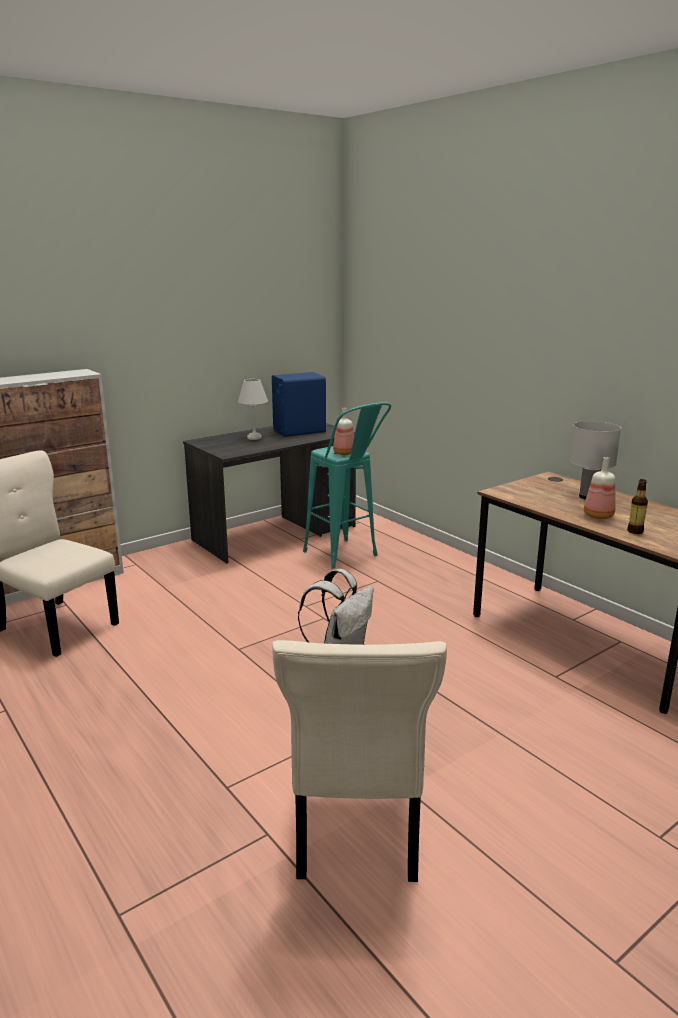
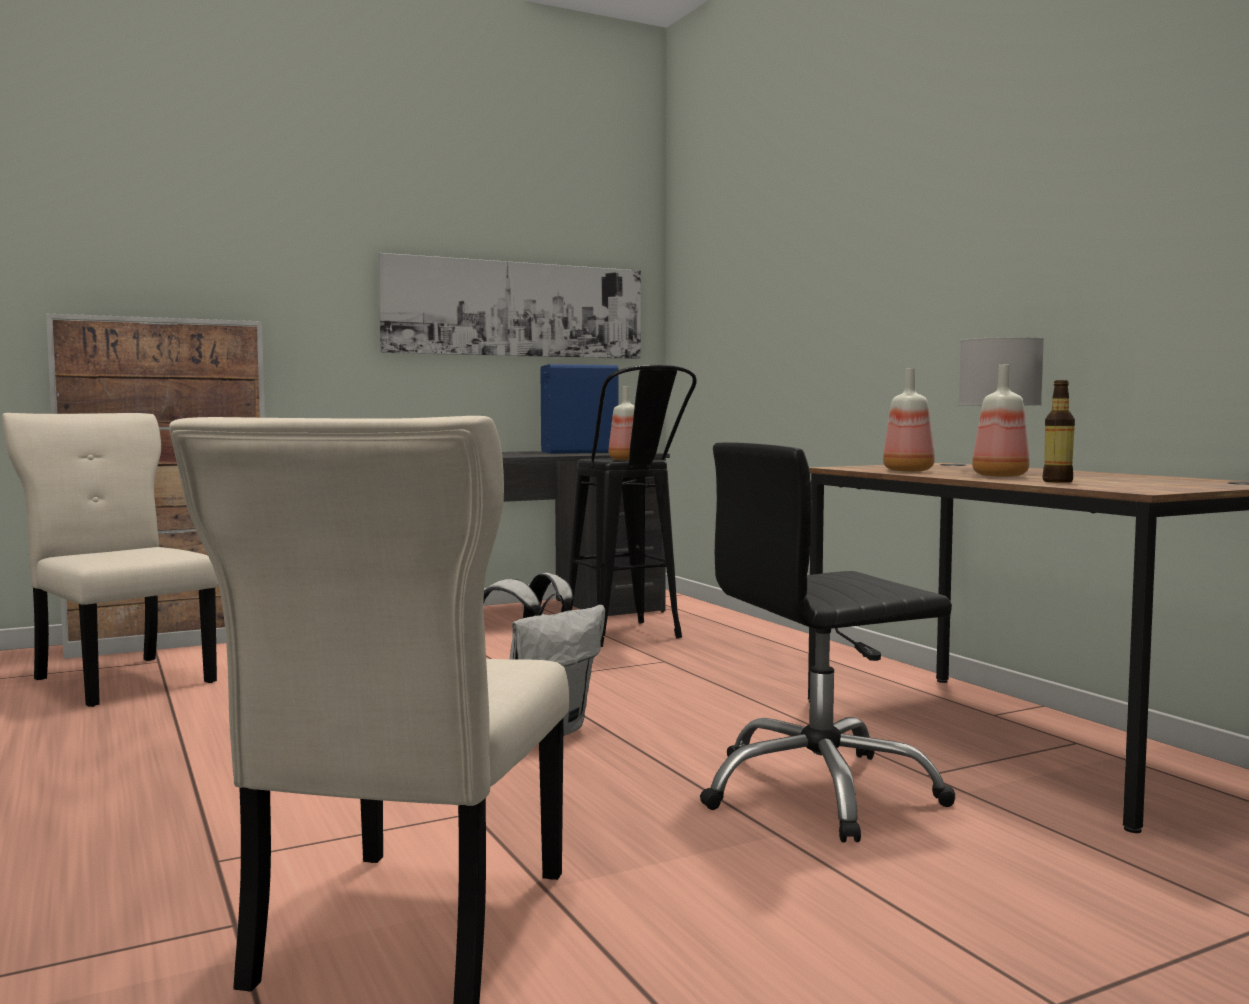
camera: 10 degrees right, 15 degrees down
(252, 334) = (516, 309): none -> picture
(254, 438) = (504, 453): white table lamp -> none
(346, 557) = (630, 638): turquoise stool -> black stool
(508, 696) = (819, 792): none -> black office chair
(542, 502) = (909, 471): none -> bottle

